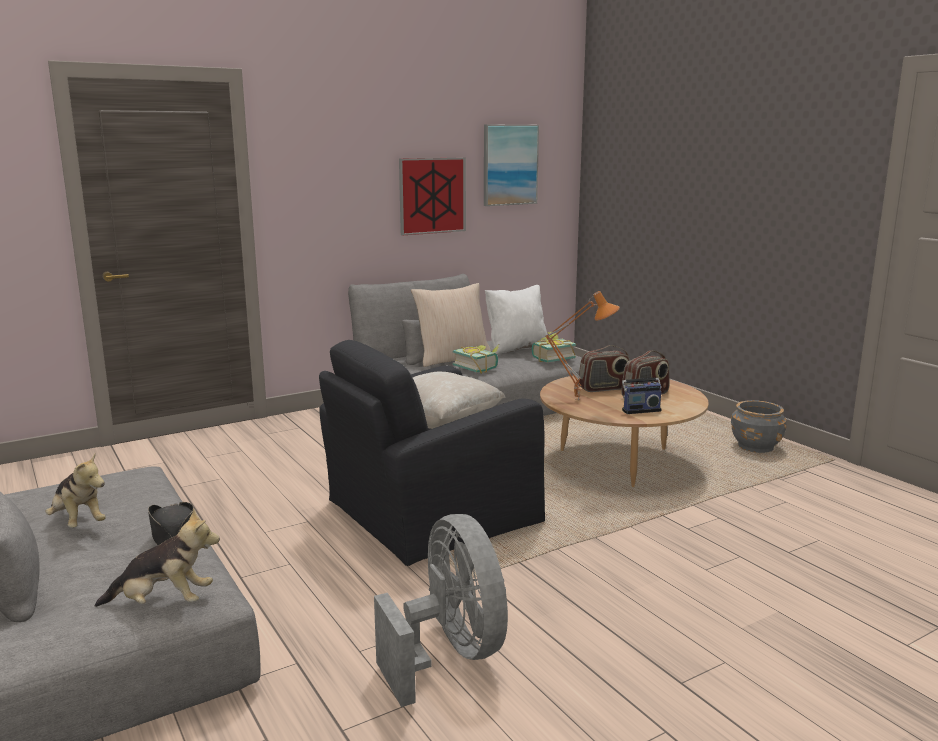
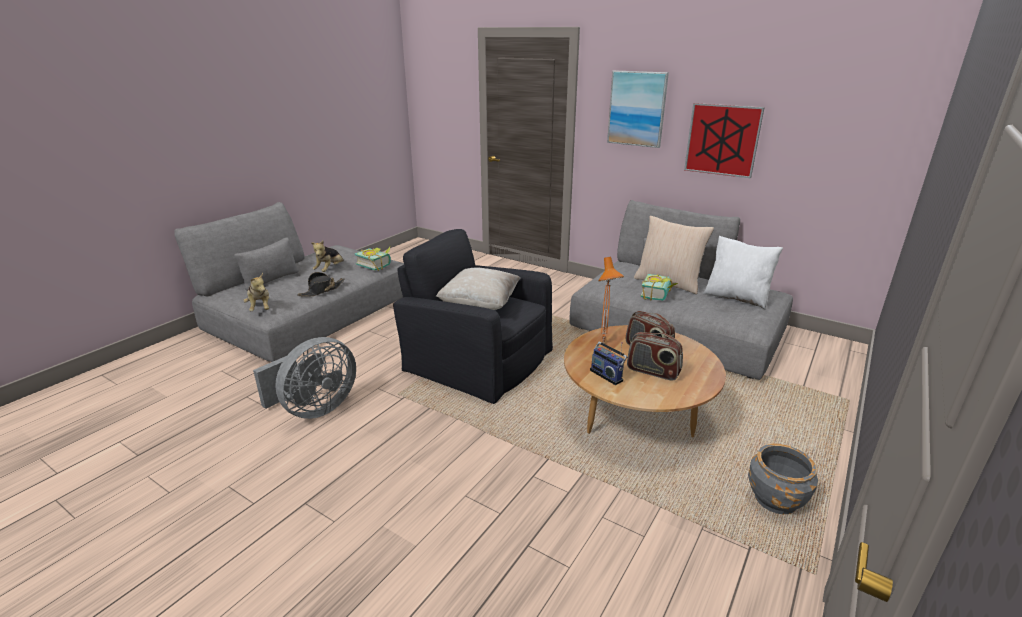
camera: 65 degrees right, 10 degrees up
(509, 165) = (822, 120): picture -> picture (637, 108)
(551, 358) = (730, 316): book -> book (376, 265)

